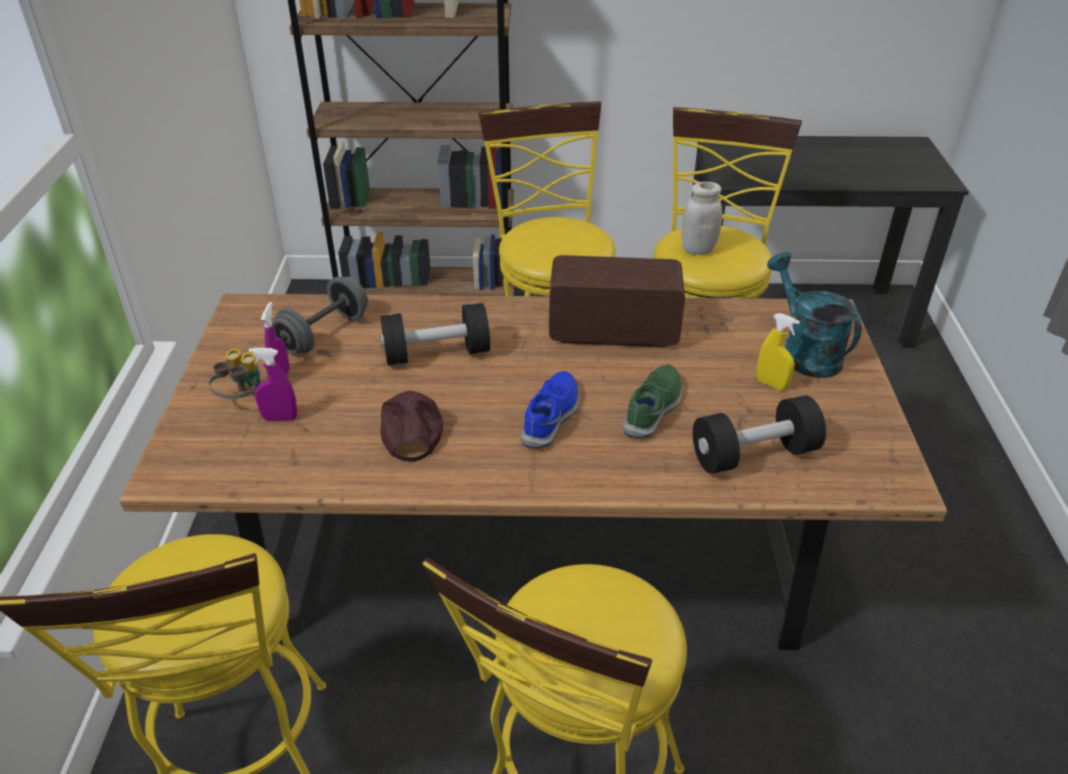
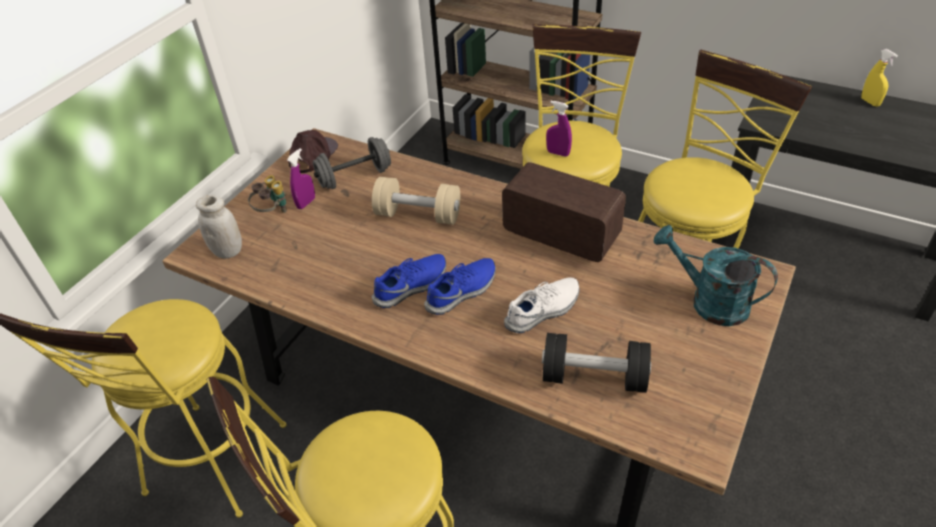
camera: 30 degrees right, 5 degrees up
(280, 418) = (286, 233): purple spray bottle -> purple spray bottle (558, 153)
(411, 430) = (360, 270): brown cap -> brown cap (312, 155)
(437, 353) = (418, 215): black dumbbell -> beige dumbbell
(488, 428) = (412, 286): none -> blue shoe
(654, 408) = (544, 310): green shoe -> white shoe
(698, 249) = (682, 182): white jar -> white jar (228, 251)
(771, 384) = (656, 321): yellow spray bottle -> yellow spray bottle (870, 102)
(804, 351) = (709, 302): turquoise watering can -> turquoise watering can turned 60 degrees counterclockwise

